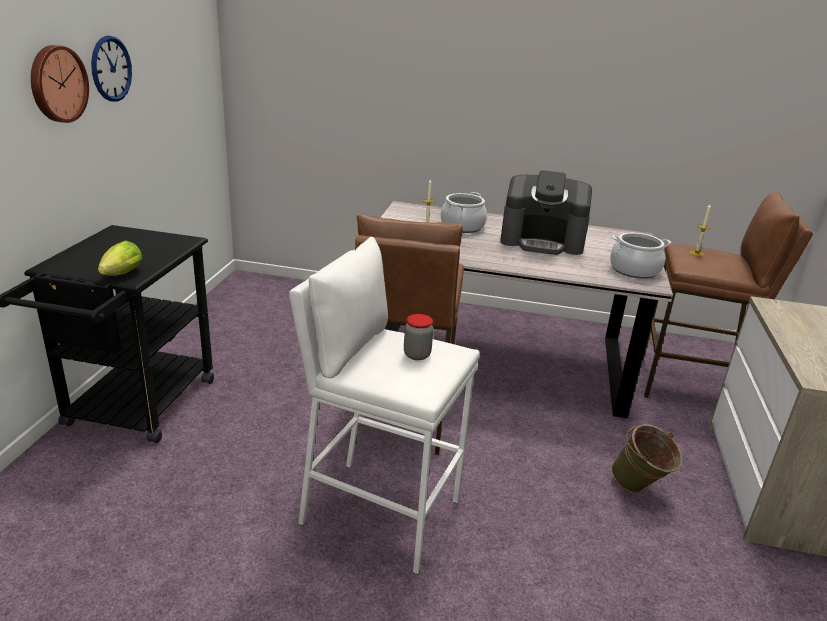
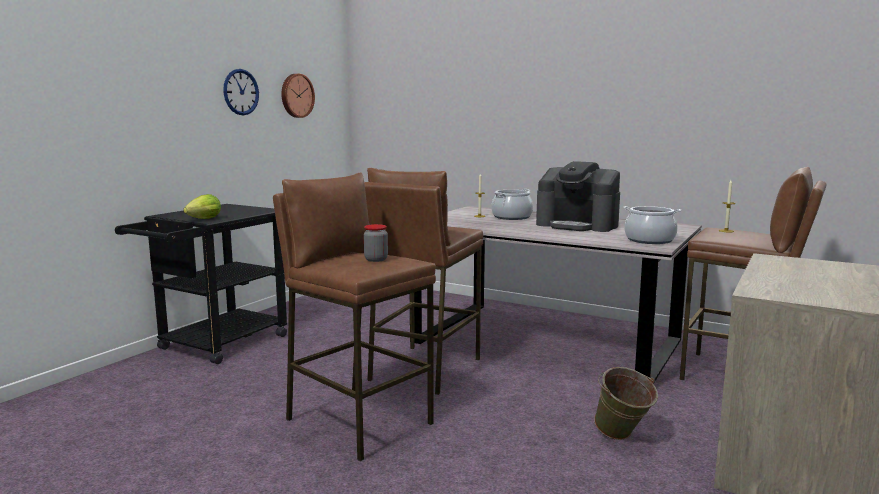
camera: 20 degrees right, 15 degrees down
(57, 84) = (192, 94): wall clock -> wall clock (296, 95)
(380, 512) = (358, 421): white stool -> brown stool

